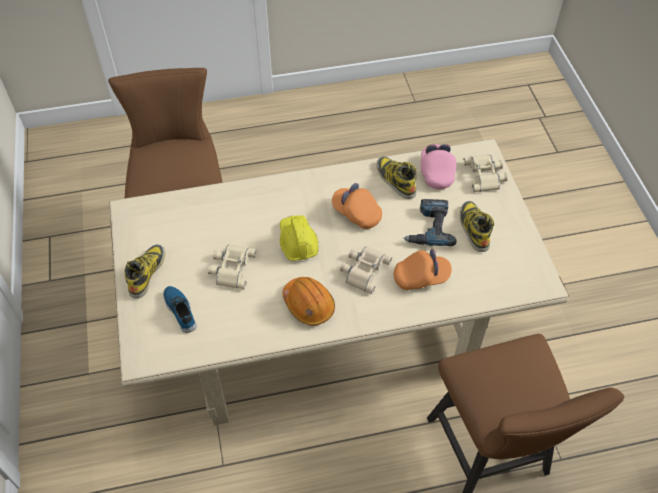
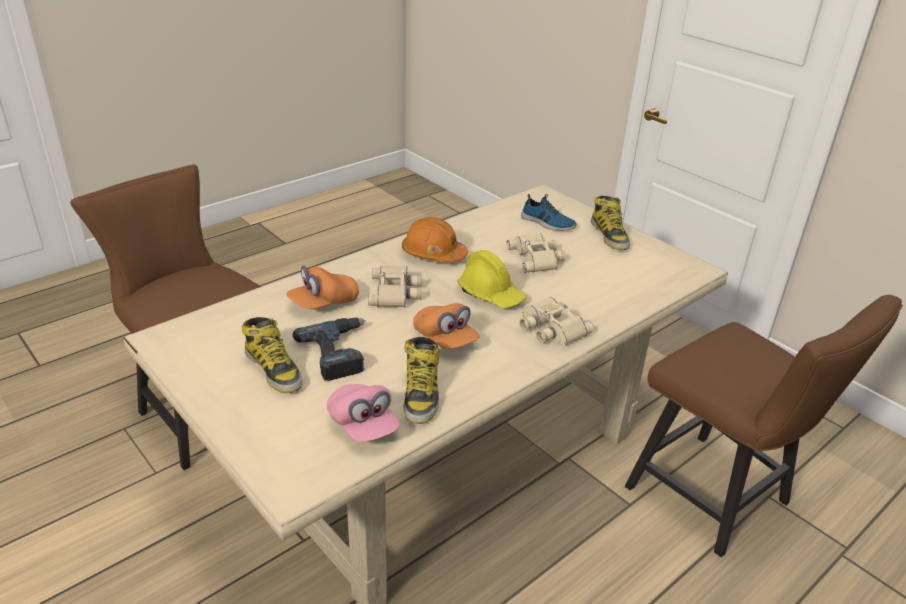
camera: 150 degrees right, 20 degrees down
(356, 213) = (445, 339): orange cap -> orange cap turned 45 degrees clockwise
(395, 180) = (421, 394): boot -> boot turned 60 degrees clockwise
(485, 175) = (277, 447): beige binoculars -> beige binoculars (550, 328)

